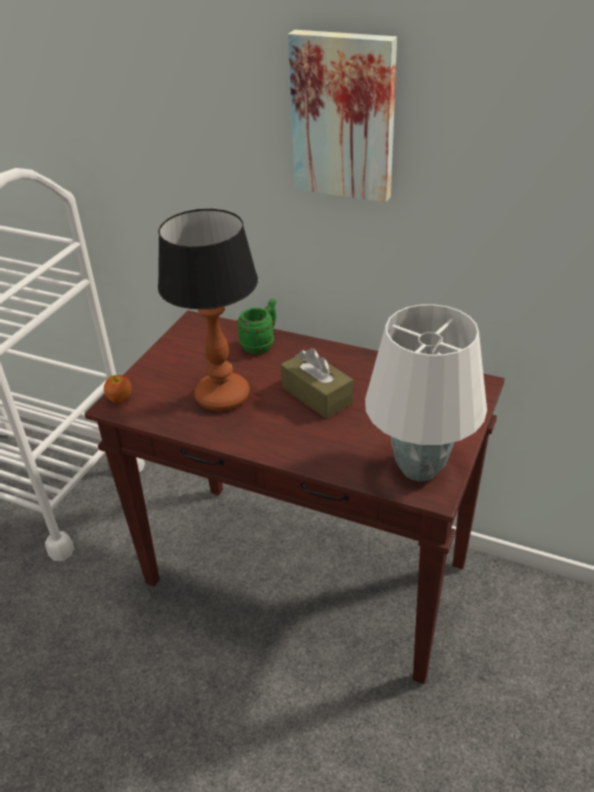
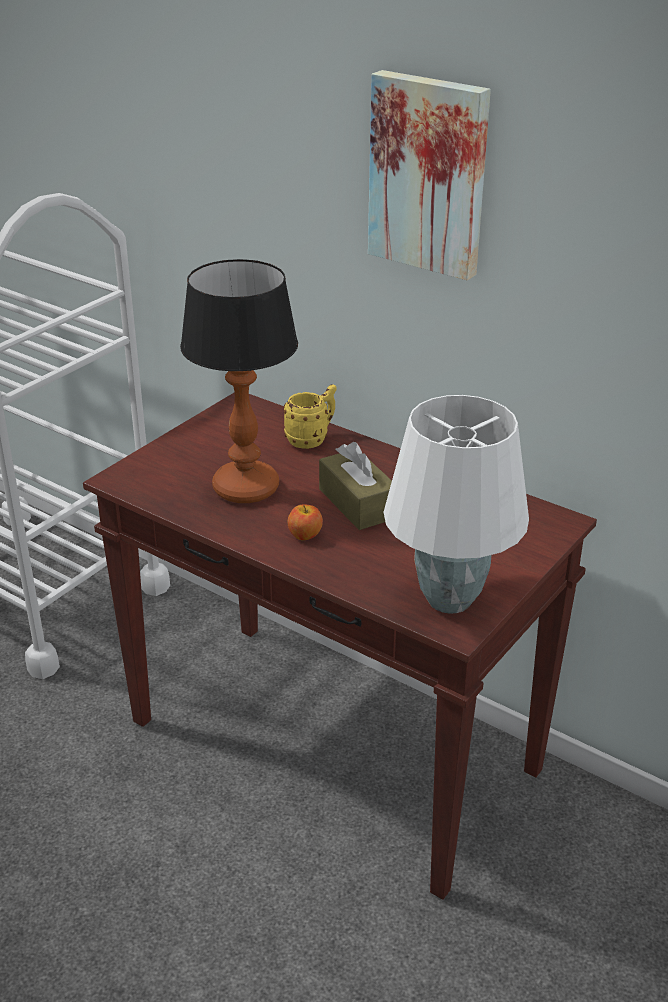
camera: 10 degrees right, 5 degrees down
(120, 398) = (127, 472): apple -> apple (305, 535)
(261, 344) = (312, 439): green mug -> yellow mug

